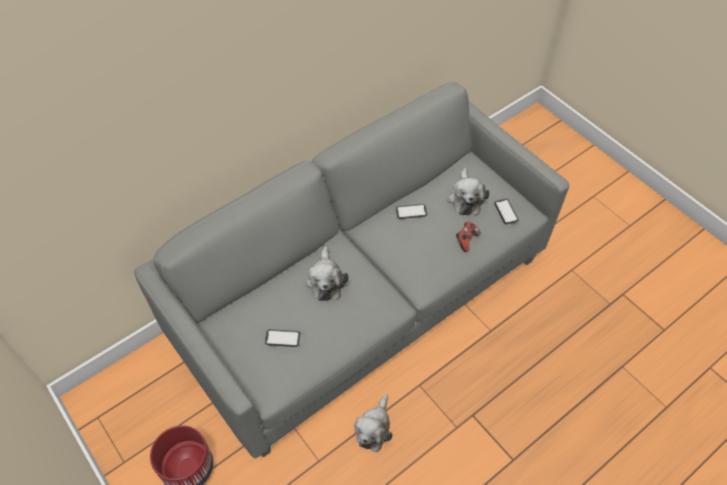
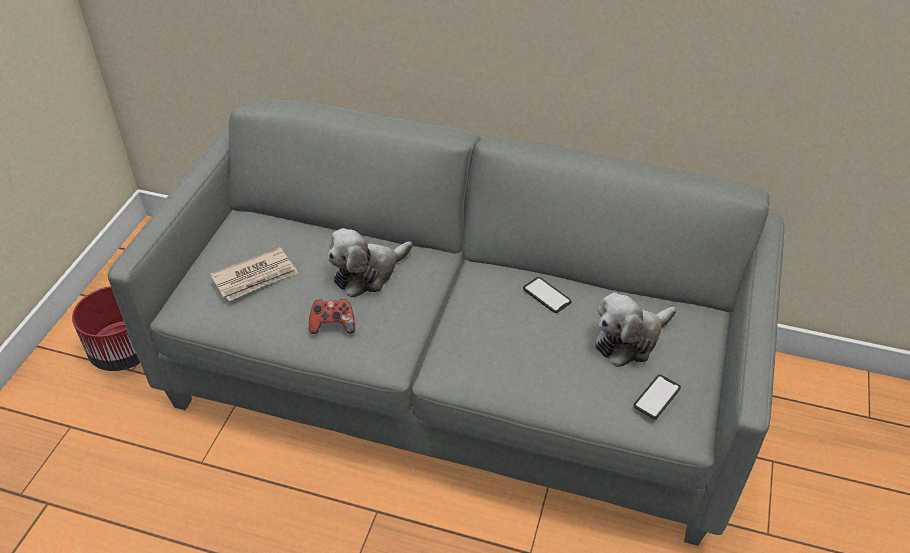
camera: 55 degrees right, 10 degrees down
(282, 338) = (255, 277): phone -> newspaper
(374, 428) = (280, 495): plush toy -> none
(466, 240) = (558, 375): game controller -> game controller (333, 325)

